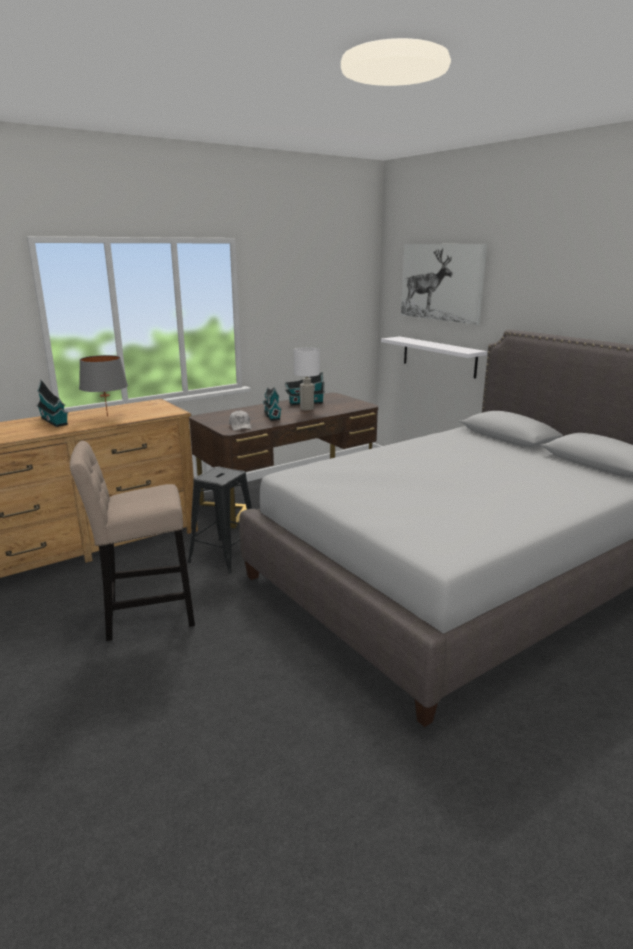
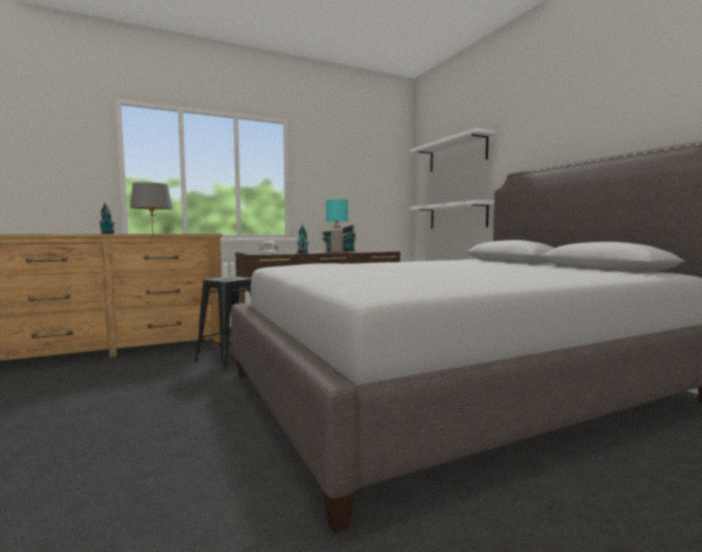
camera: 10 degrees right, 15 degrees down
(144, 616) = (114, 394): beige stool -> none
(306, 409) = (336, 251): white table lamp -> turquoise table lamp
(441, 282) = (457, 154): picture -> white shelf

